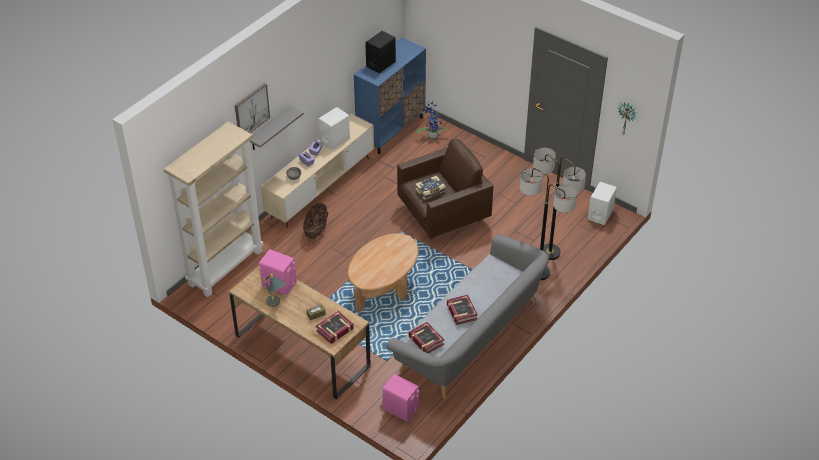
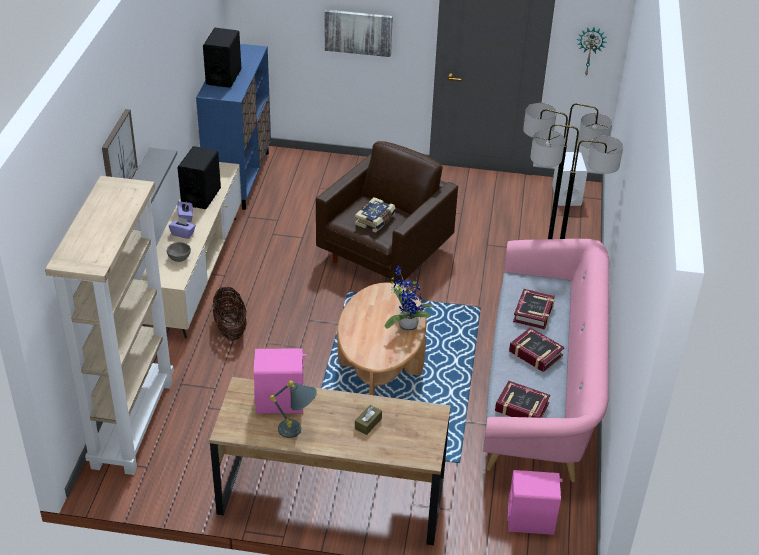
camera: 30 degrees left, 5 degrees down
(334, 140) = (201, 196): white speaker -> black speaker
(335, 330) = (413, 435): book -> book (533, 313)
(432, 135) = (296, 169): potted plant -> potted plant (406, 324)
(471, 337) = (541, 389): grey sofa -> pink sofa
(483, 56) = (358, 32): none -> picture

